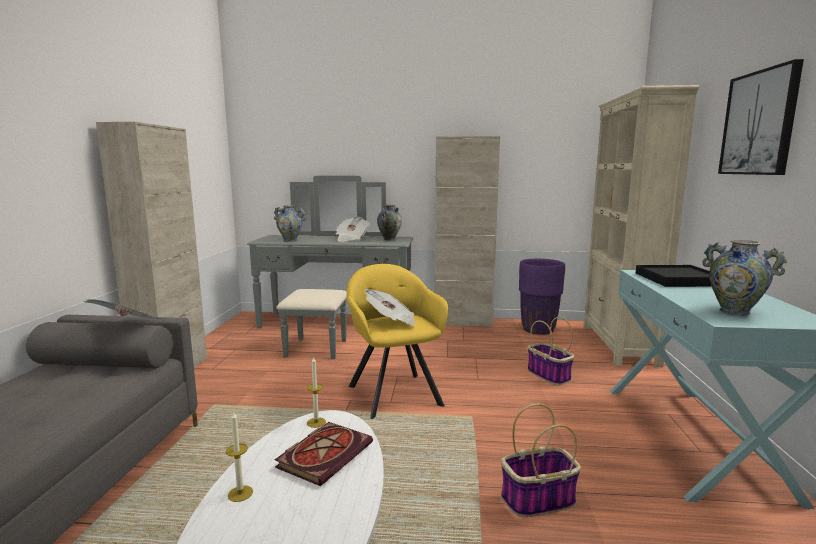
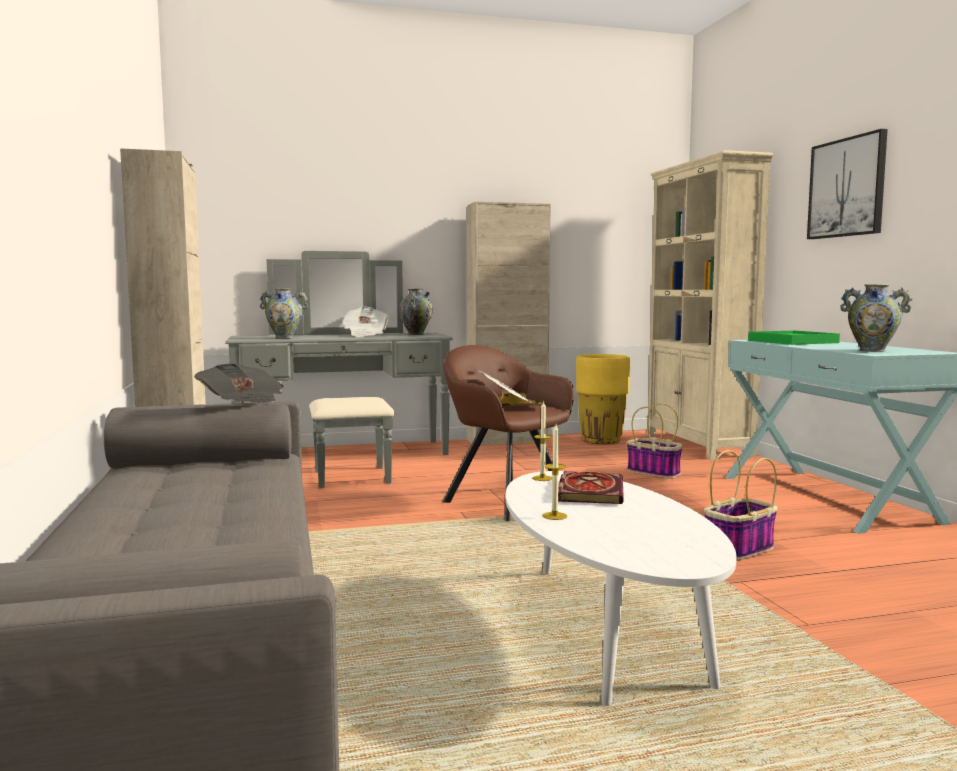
camera: 20 degrees left, 5 degrees down
(394, 392) = (504, 501): yellow armchair -> brown armchair
(538, 330) = (601, 440): purple planter -> yellow planter
(678, 279) = (793, 342): black tray -> green tray

